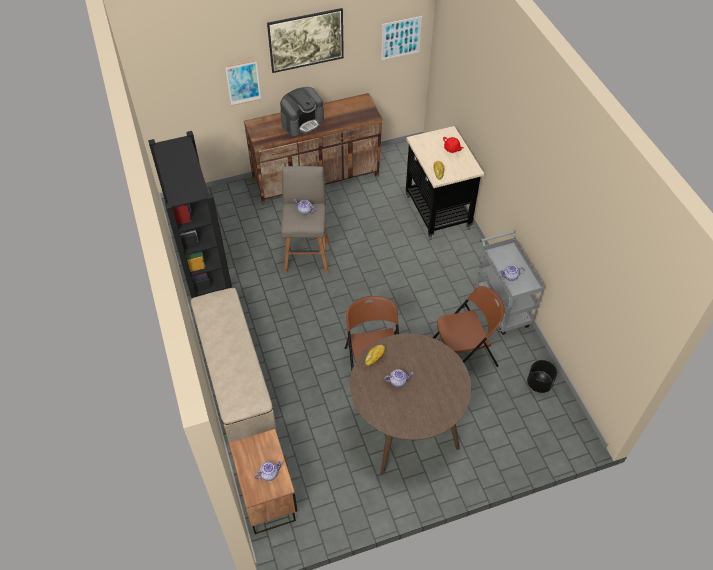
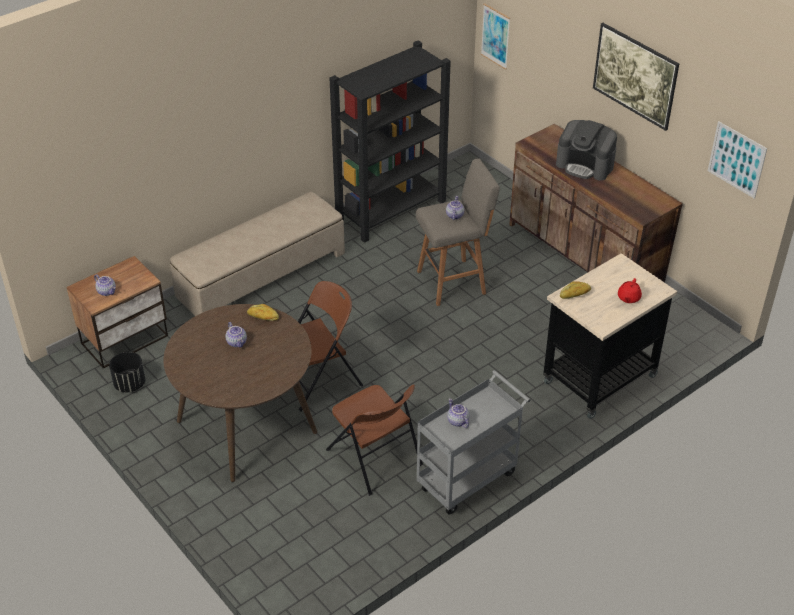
camera: 70 degrees right, 10 degrees down
(243, 82) = (566, 77): picture -> picture (495, 36)
(539, 383) = (361, 544): black planter -> black planter (130, 384)

